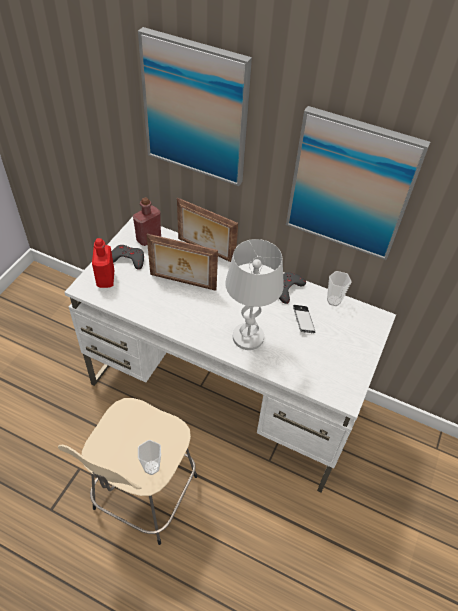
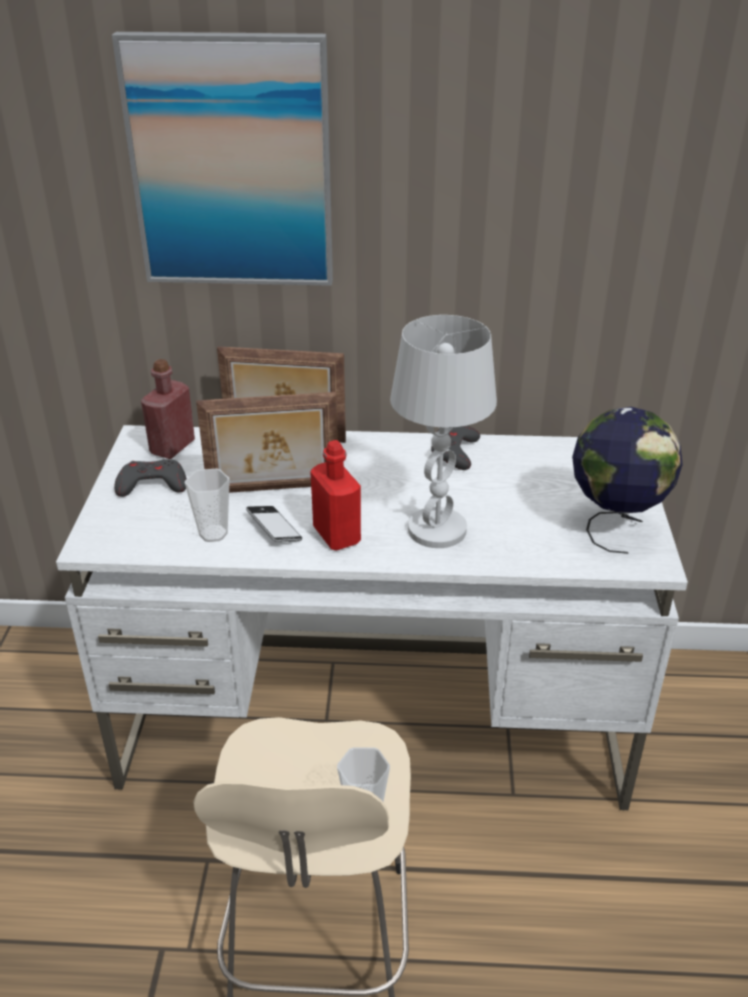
camera: 20 degrees left, 15 degrees down
(105, 279) = (127, 521): red bottle -> red bottle (336, 535)
(303, 321) = (510, 484): phone -> phone (274, 528)
(333, 300) = (537, 447): cup -> cup (213, 533)
(341, 368) = (615, 526): none -> globe
(351, 185) = (526, 220): picture -> none

